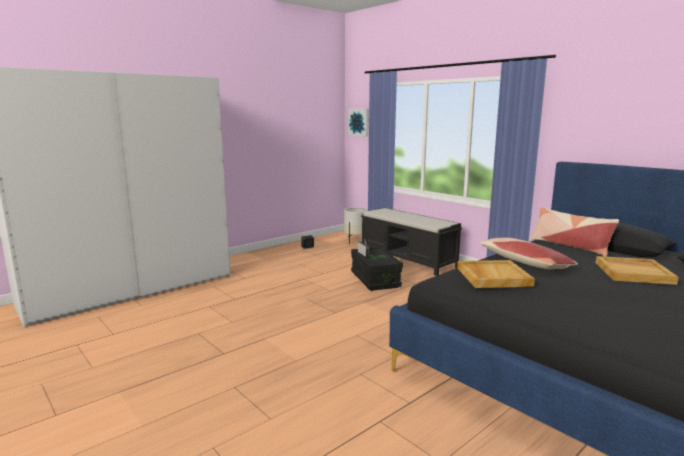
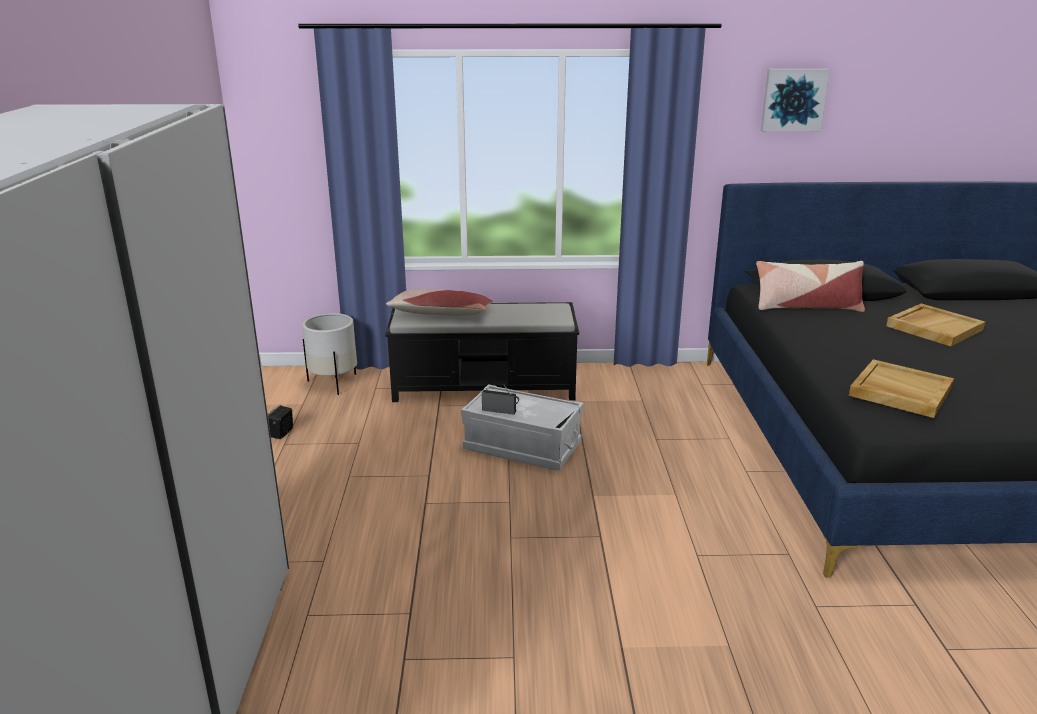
camera: 50 degrees left, 10 degrees up
(359, 122) = (278, 135): picture -> picture (793, 99)
(375, 279) = (522, 447): black storage box -> white storage box
(524, 262) = (848, 354): pillow -> pillow (440, 314)

